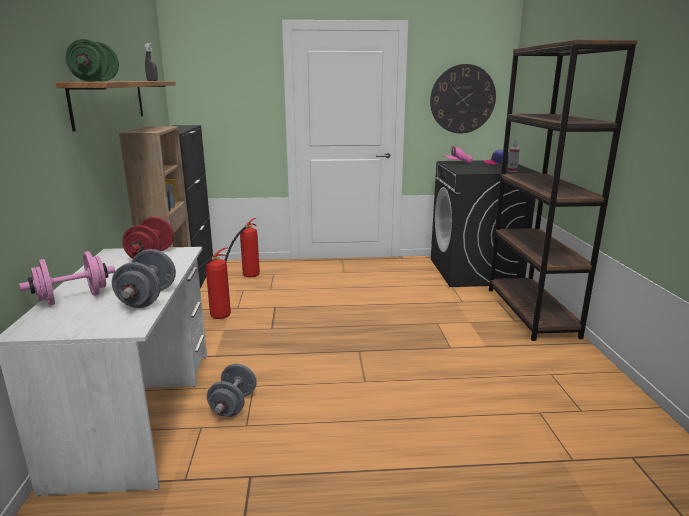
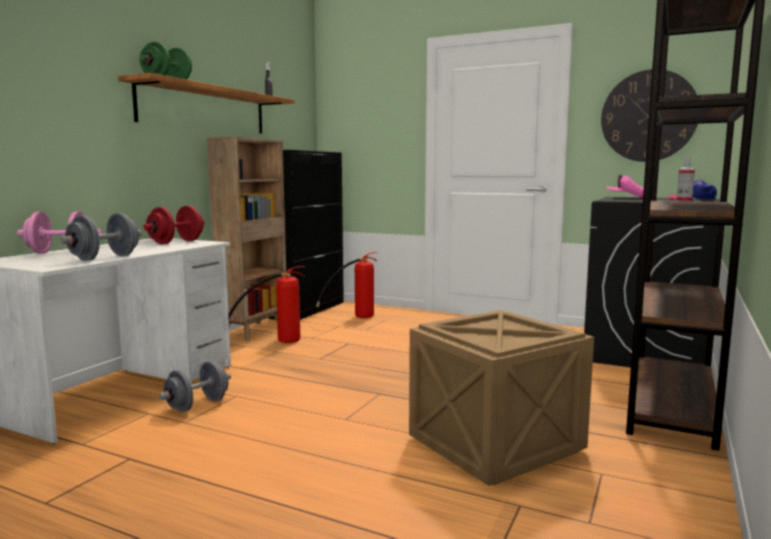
camera: 30 degrees right, 10 degrees down
(478, 371) = (497, 444): none -> crate

